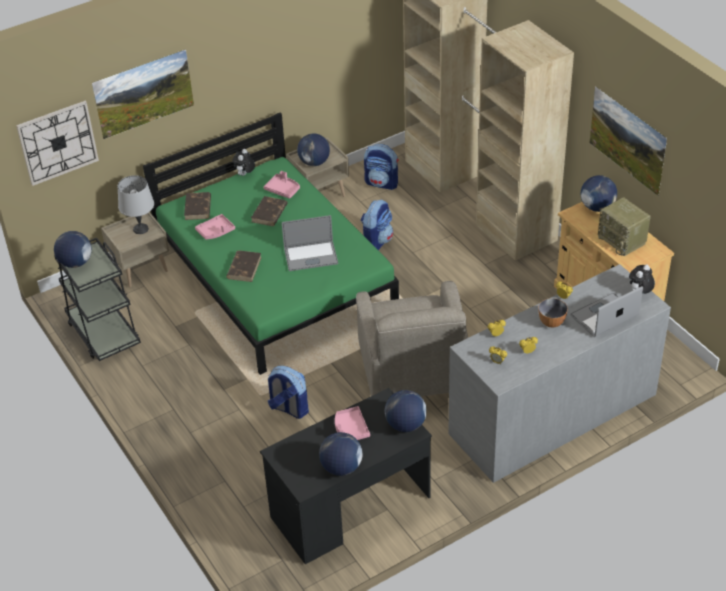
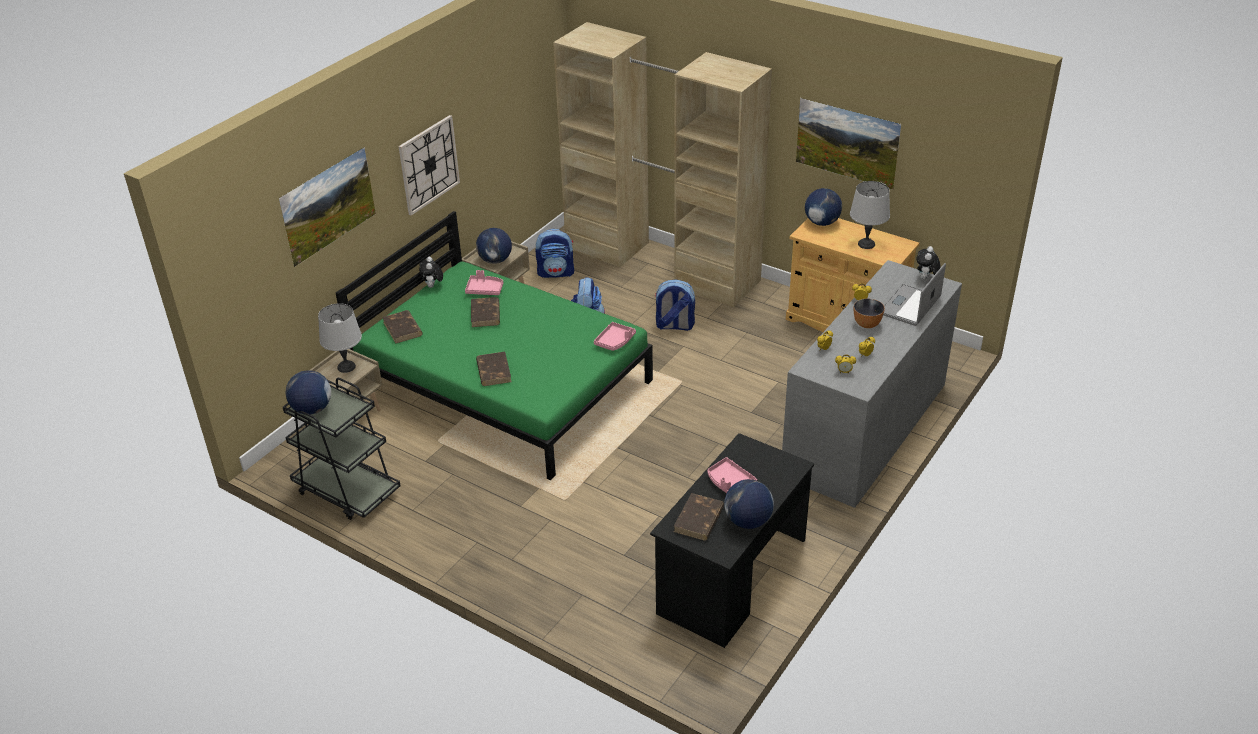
camera: 25 degrees left, 5 degrees down
(58, 142) = (250, 277): wall clock -> wall clock (429, 164)
(216, 231) = (438, 345): pink tray -> pink tray (615, 341)
(288, 408) = (603, 503): backpack -> backpack (674, 326)
(304, 453) = (698, 520): none -> brown book
(311, 256) = (557, 342): laptop -> none
(405, 425) = (782, 461): globe -> none
(413, 373) = (707, 433): beige armchair -> none
(622, 240) = (866, 244): radio -> grey table lamp

